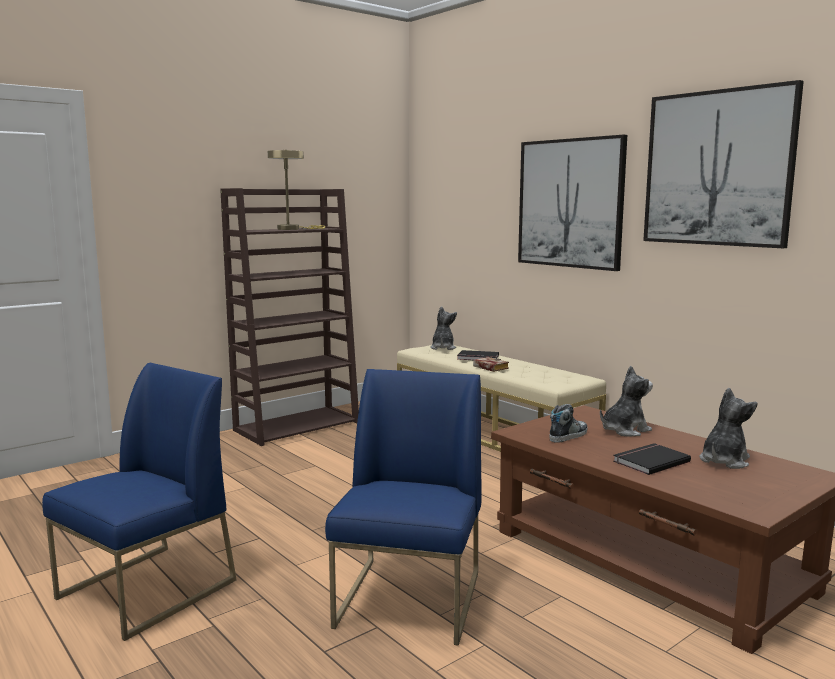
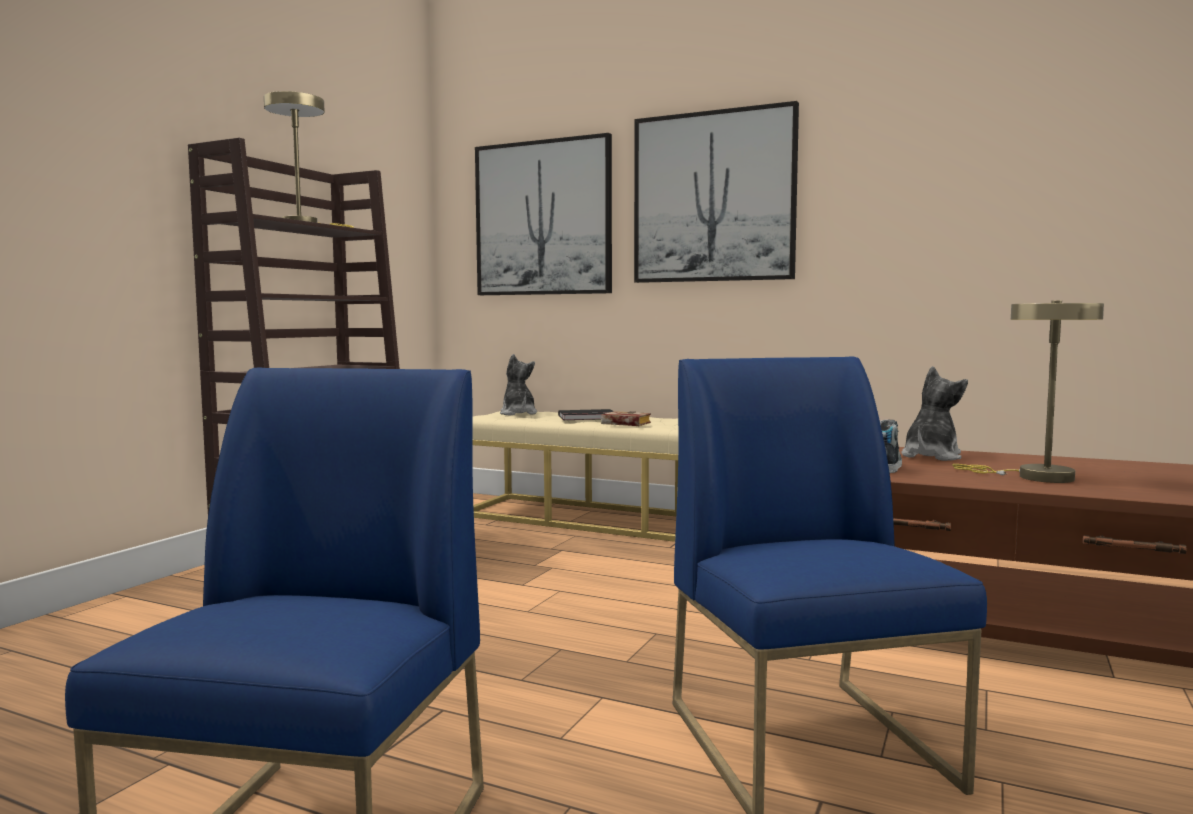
camera: 25 degrees left, 5 degrees down
(649, 461) = (1035, 477): black book -> beige table lamp
(717, 168) = (932, 138): picture -> picture (543, 218)
(724, 461) = (1102, 468): plush toy -> none

